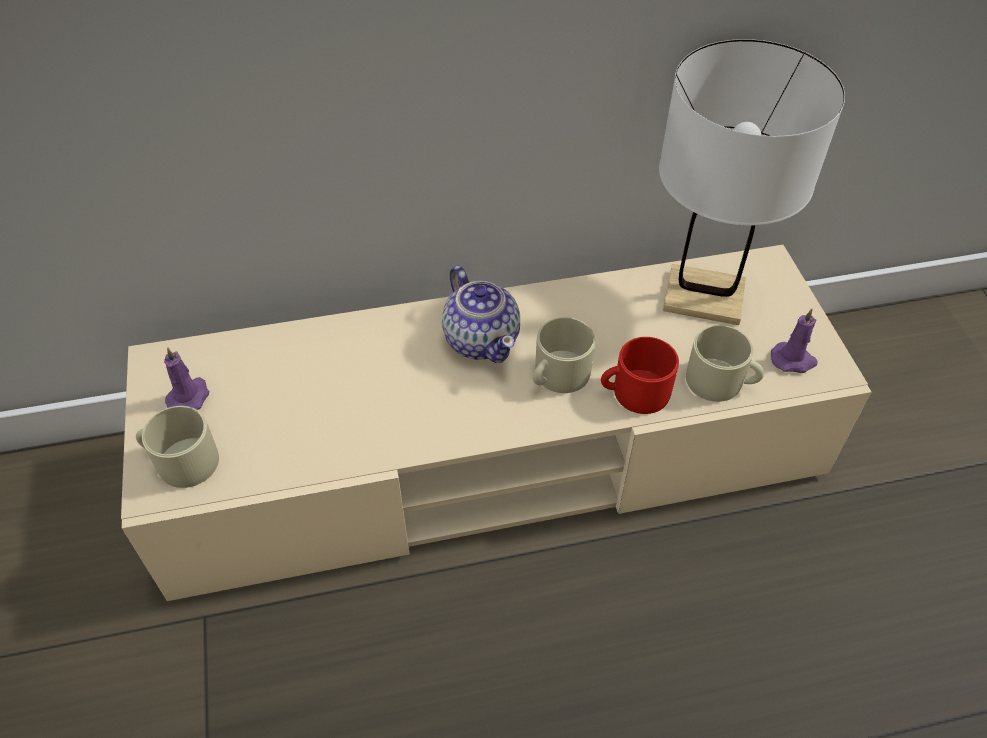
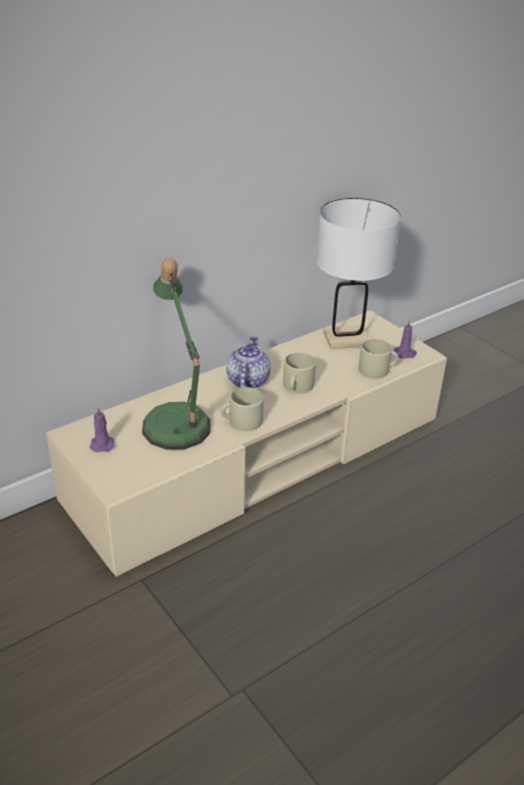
camera: 25 degrees left, 15 degrees down
(180, 460) = (120, 471): beige mug -> beige mug (241, 421)
(325, 384) = (176, 420): none -> table lamp
(481, 339) = (247, 381): teapot -> teapot turned 120 degrees counterclockwise
(634, 392) = (339, 384): red mug -> none

